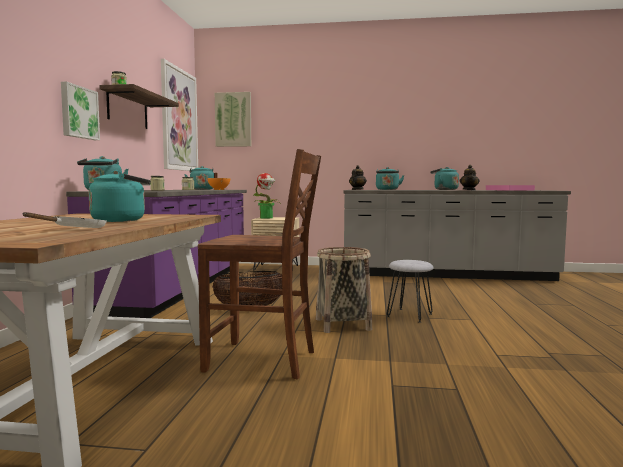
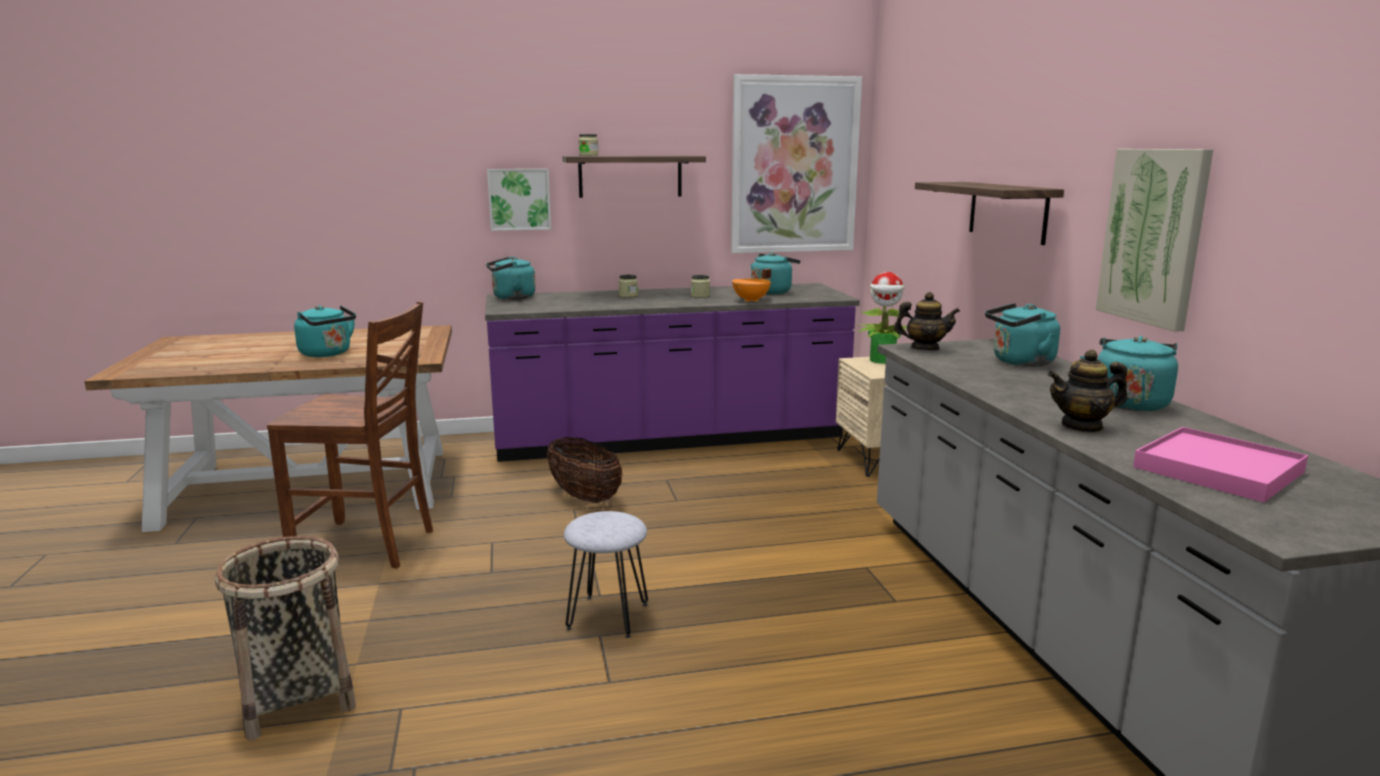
camera: 70 degrees right, 10 degrees up
(75, 229) = (222, 362): white frying pan -> none
(233, 119) = (900, 155): picture -> picture (1153, 236)
(263, 361) = (367, 546): brown chair -> brown chair turned 75 degrees counterclockwise
(333, 139) = (1007, 211): none -> shelf
(342, 324) = (527, 568): basket -> basket (297, 697)

